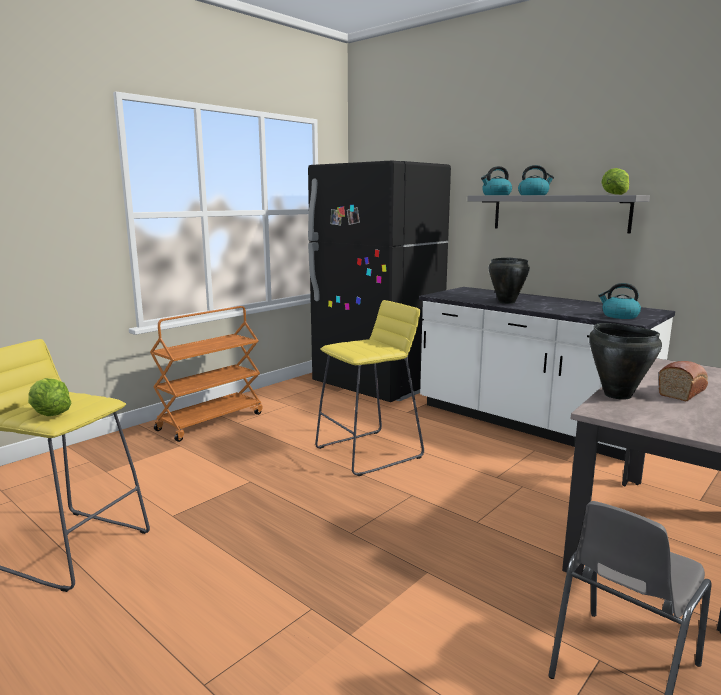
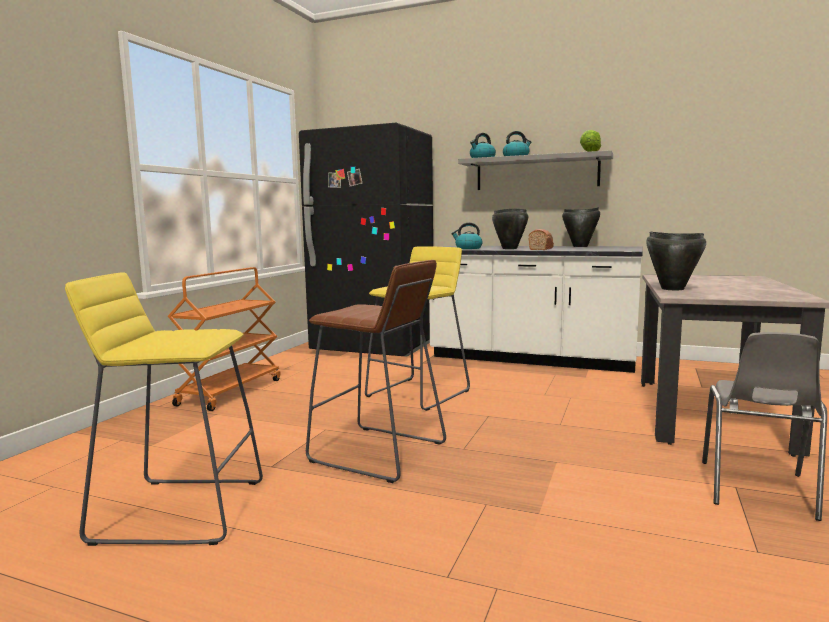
camera: 20 degrees left, 5 degrees down
(50, 414) = (181, 342): lettuce -> none
(270, 520) = (378, 453): none -> brown stool
(596, 304) = (580, 246): none -> black cooking pot
(619, 316) = (612, 249): kettle -> kettle (468, 248)
(683, 392) = (710, 284): bread -> bread (541, 249)

